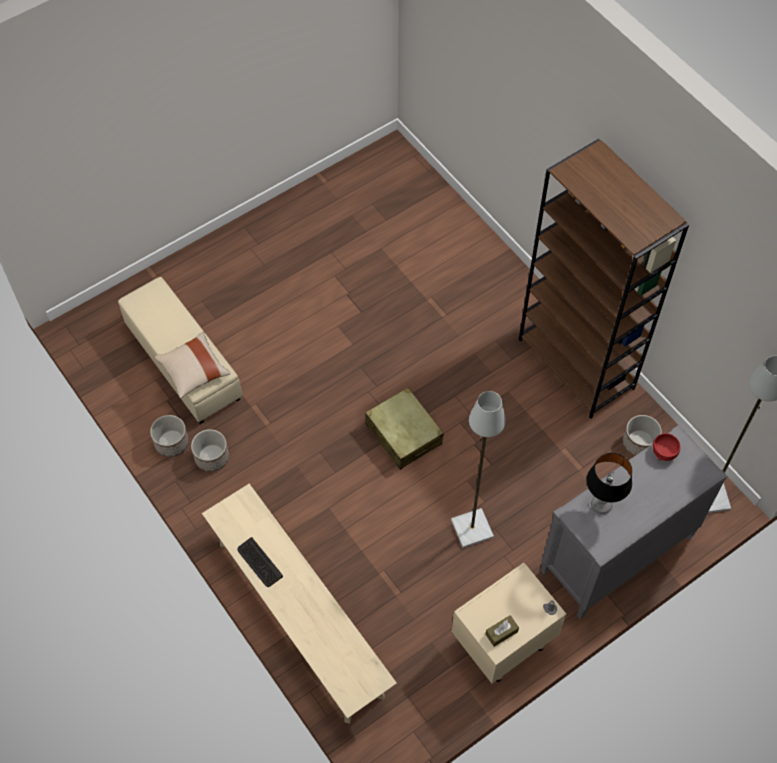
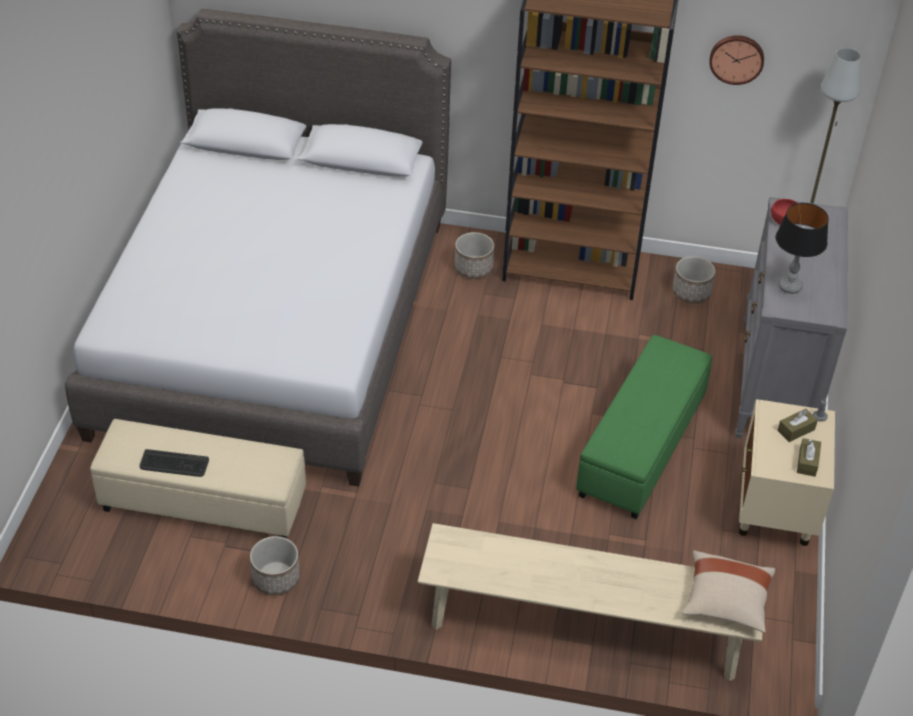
camera: 45 degrees left, 15 degrees down
(193, 371) = (253, 473): beige pillow -> beige pillow (726, 601)
(212, 458) = (334, 561): planter -> planter (474, 268)
(259, 562) = (526, 579): keyboard -> keyboard (174, 464)
(342, 270) = (274, 325): none -> grey bed
(403, 434) = (493, 416): beige suitcase -> none
(471, 529) = (642, 447): grey floor lamp -> green ottoman
(522, 605) = (796, 430): none -> brown tissue box
(723, 303) = (736, 58): none -> wall clock

